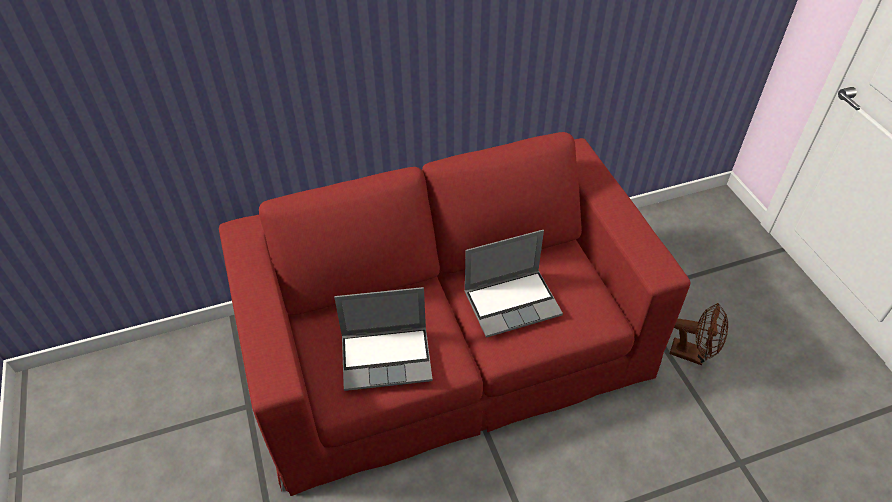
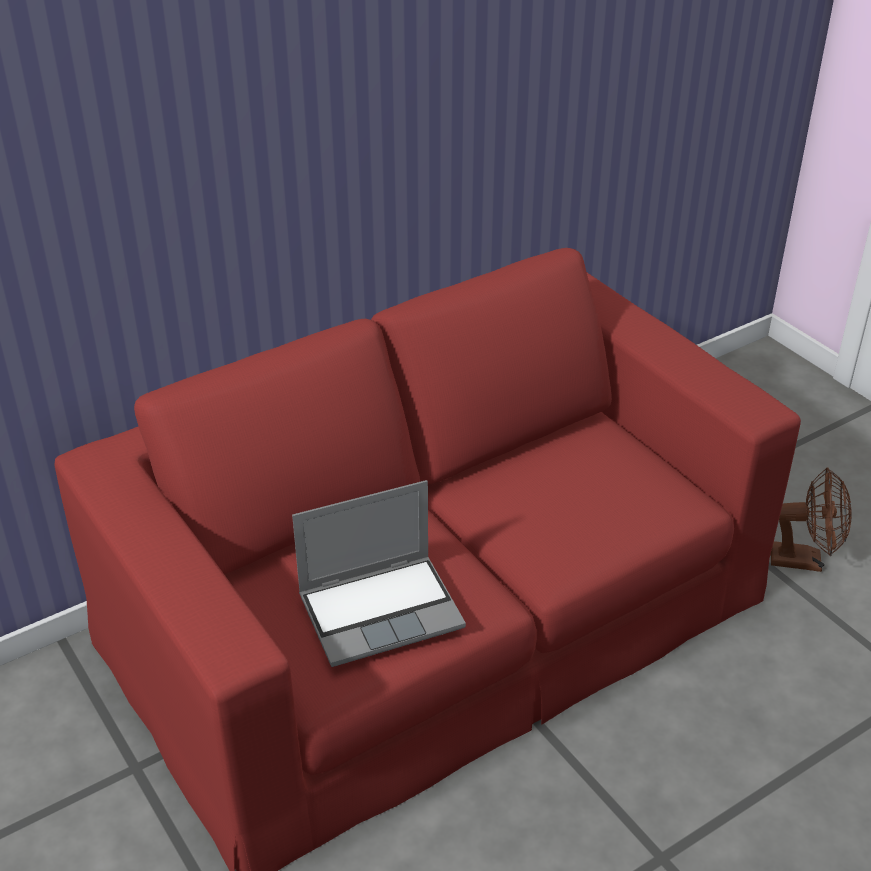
camera: 15 degrees left, 10 degrees down
(512, 302) = (545, 504): laptop -> none

